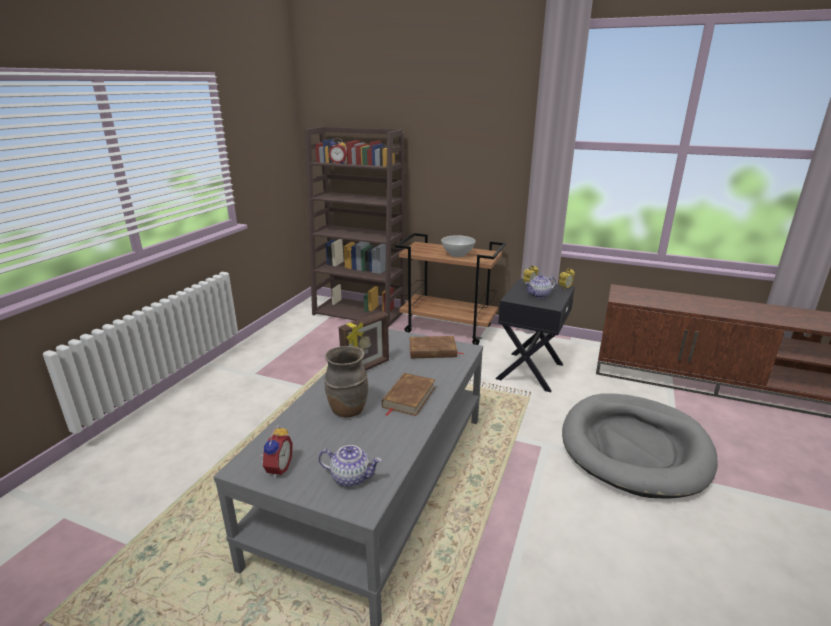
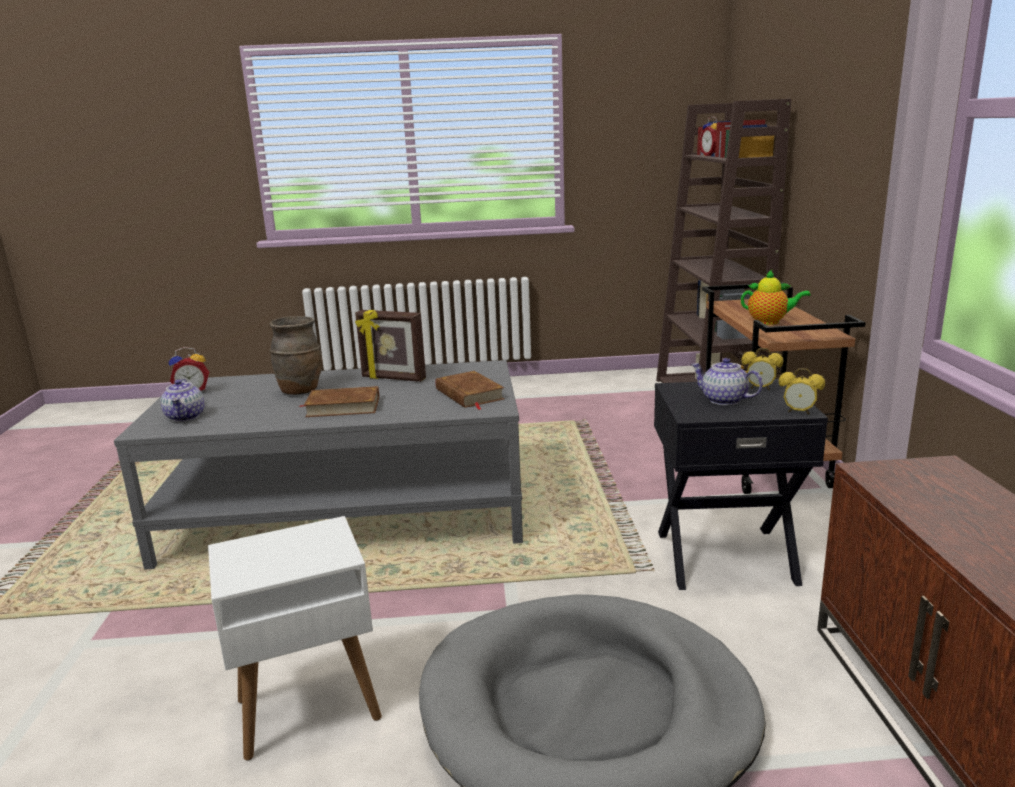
camera: 65 degrees right, 5 degrees down
(457, 254) = (770, 322): white bowl -> teapot
(610, 546) = (306, 710): none -> white side table

